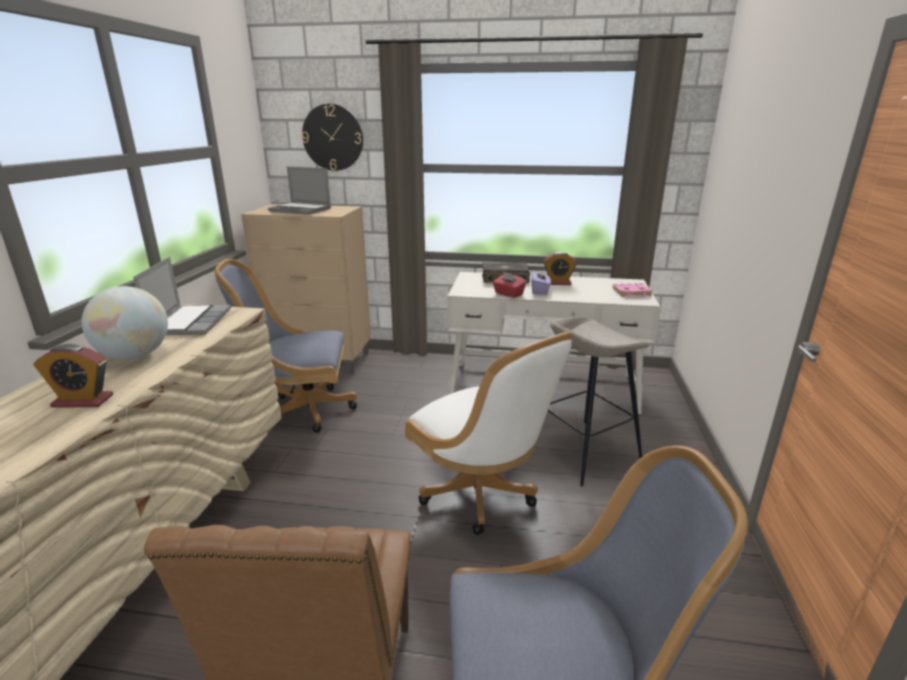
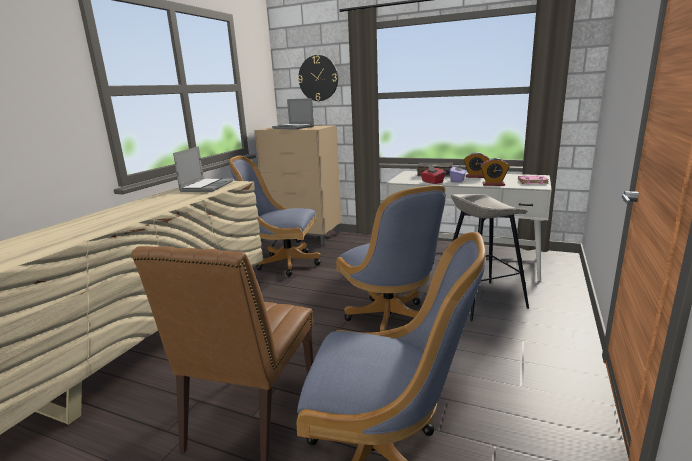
camera: 15 degrees right, 5 degrees down
(83, 401) = (132, 215): alarm clock -> alarm clock (493, 184)
(135, 356) = (168, 199): globe -> none
(484, 499) = (393, 322): white office chair -> blue office chair

